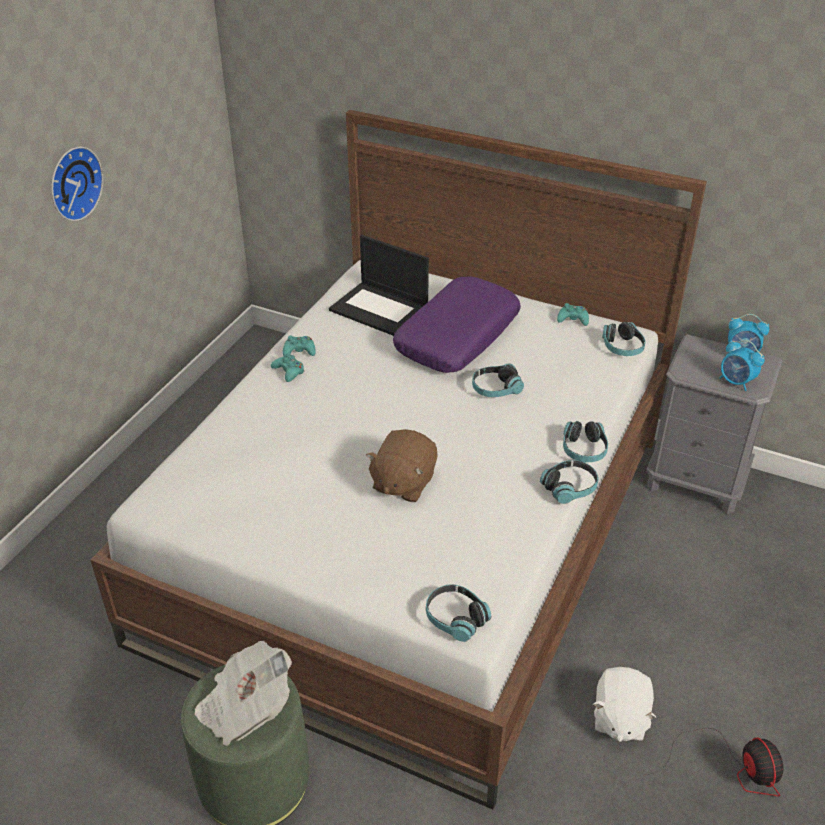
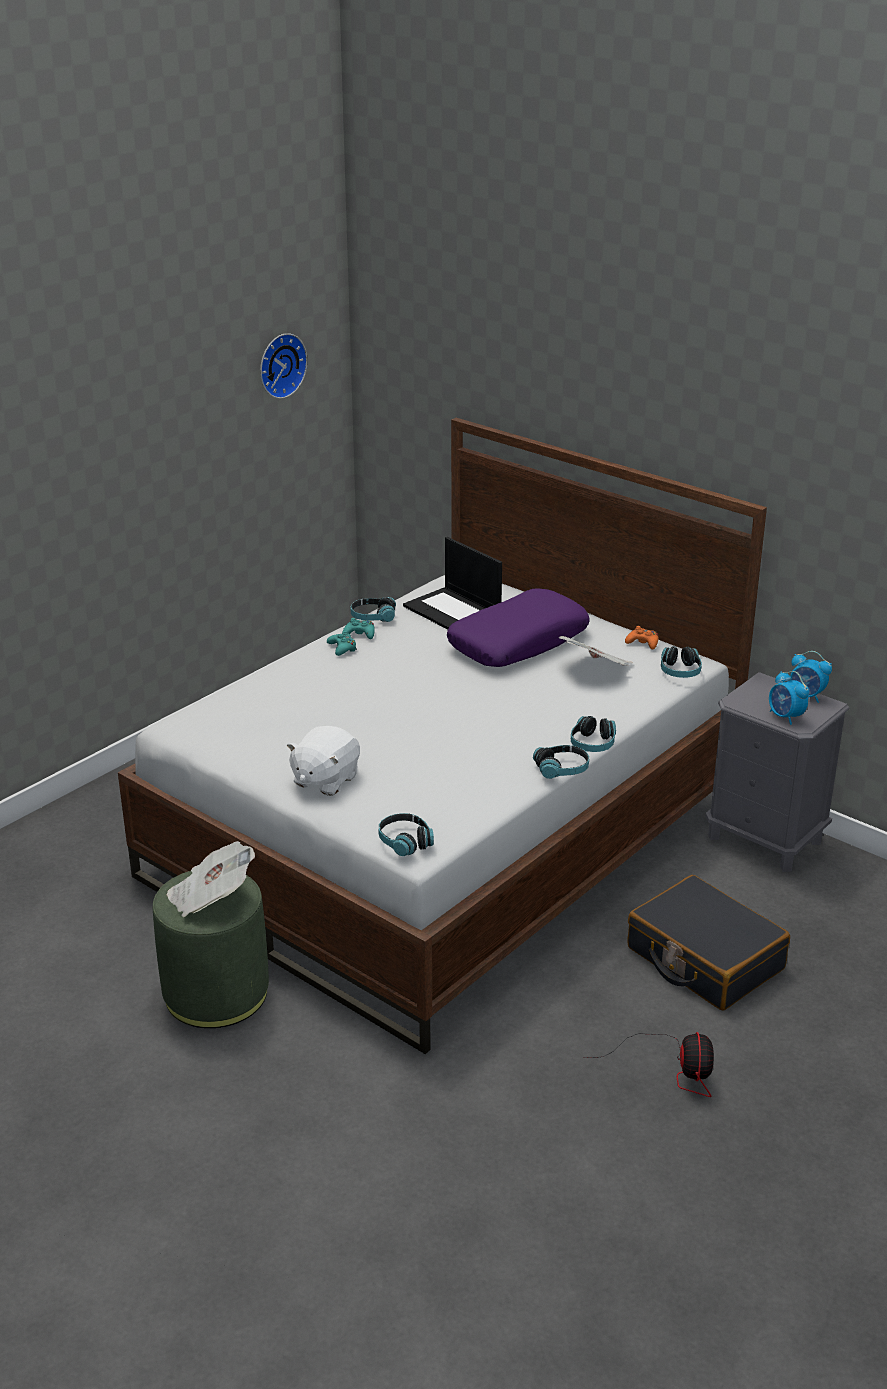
camera: 15 degrees right, 10 degrees down
(72, 182) = (179, 450): wall clock -> wall clock (280, 365)
(403, 482) = (407, 743): brown plush toy -> none
(496, 389) = (533, 687): headphones -> headphones (373, 617)
(546, 357) = (597, 669): none -> newspaper
(573, 319) = (643, 643): turquoise game controller -> orange game controller
(619, 718) = (581, 1011): white plush toy -> white plush toy (325, 780)
(702, 628) = (704, 959): none -> black suitcase

